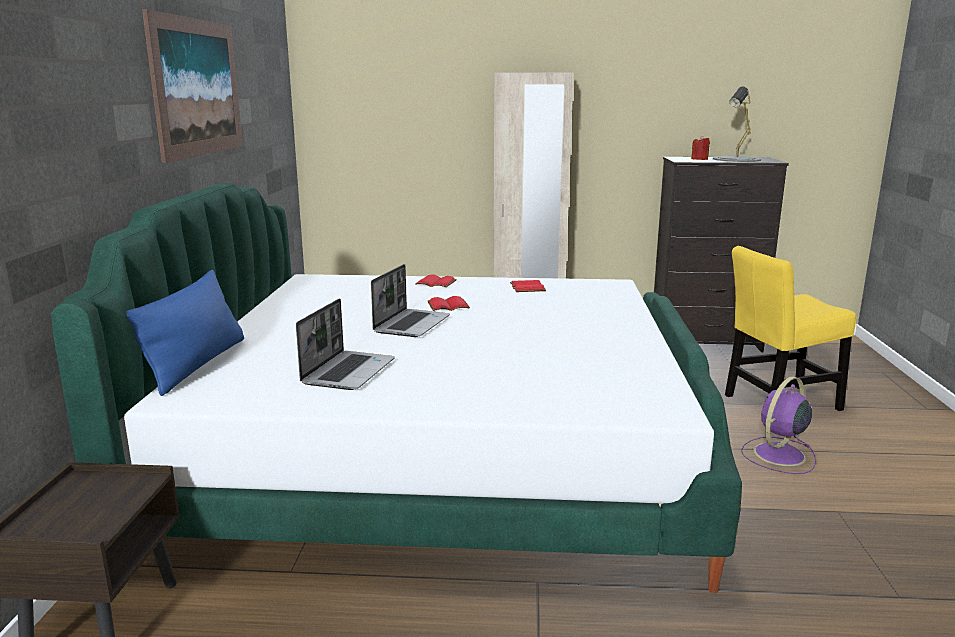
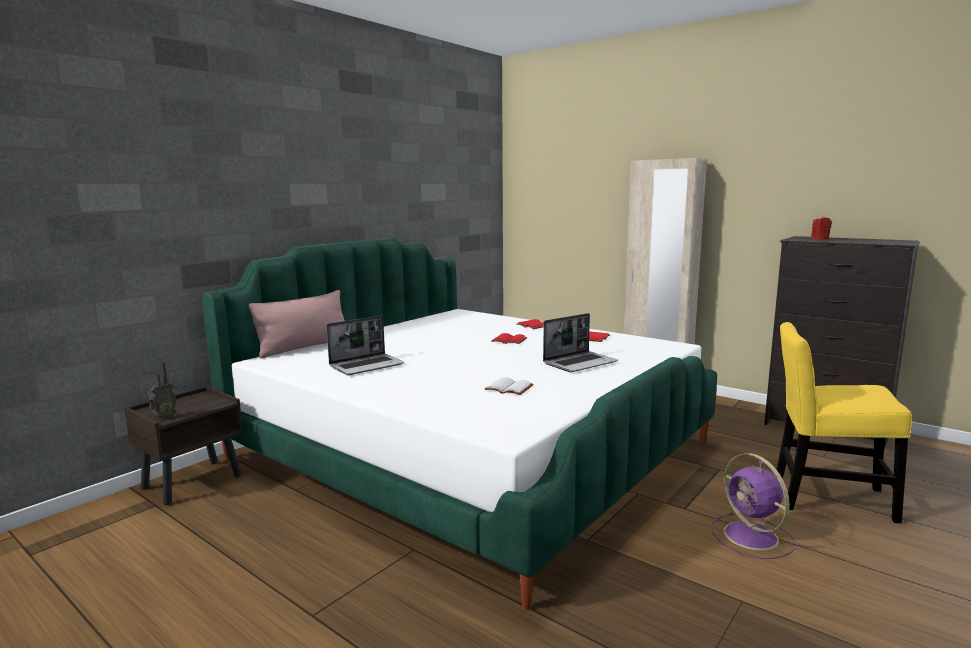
camera: 35 degrees right, 5 degrees down
(84, 530) = (164, 417): none -> radio
(196, 364) = (305, 347): blue pillow -> pink pillow
(197, 87) = (379, 174): picture -> none
(411, 324) = (460, 347): laptop -> laptop (580, 363)
(566, 361) = (510, 388): none -> white book
(736, 159) = (864, 240): grey table lamp -> none
(778, 455) = (752, 537): purple fan -> purple fan turned 105 degrees counterclockwise

